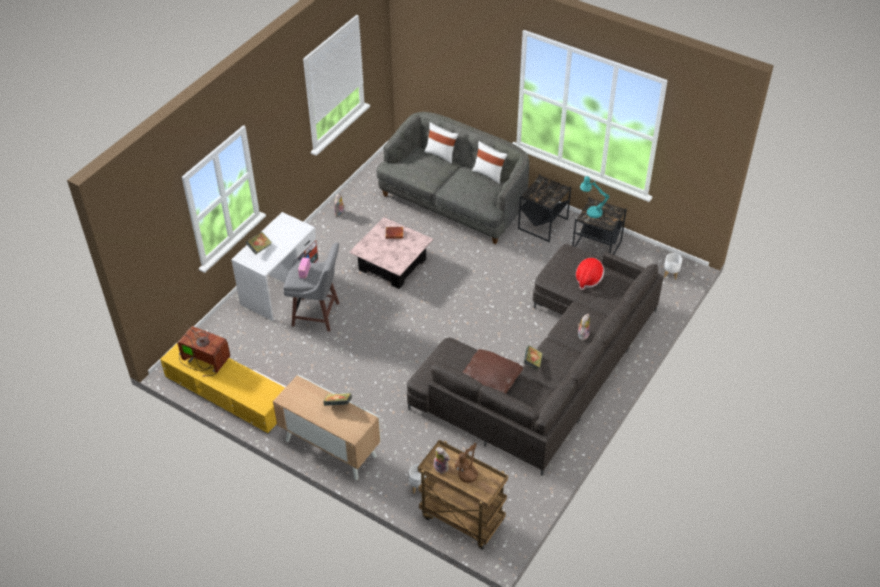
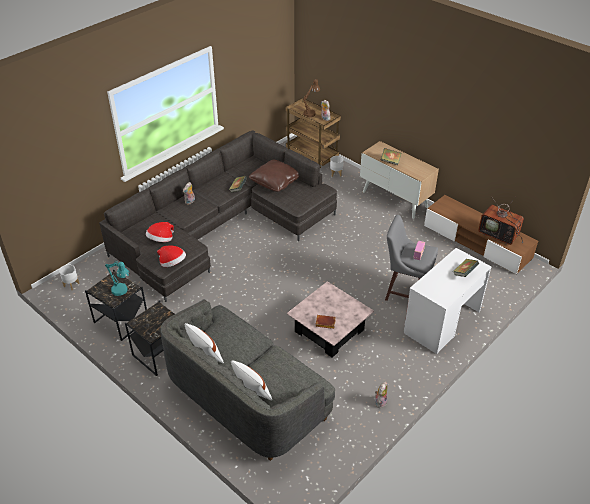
camera: 170 degrees left, 5 degrees down
(228, 392) = (477, 242): yellow tv stand -> brown tv stand
(561, 255) = (172, 263): none -> hat

